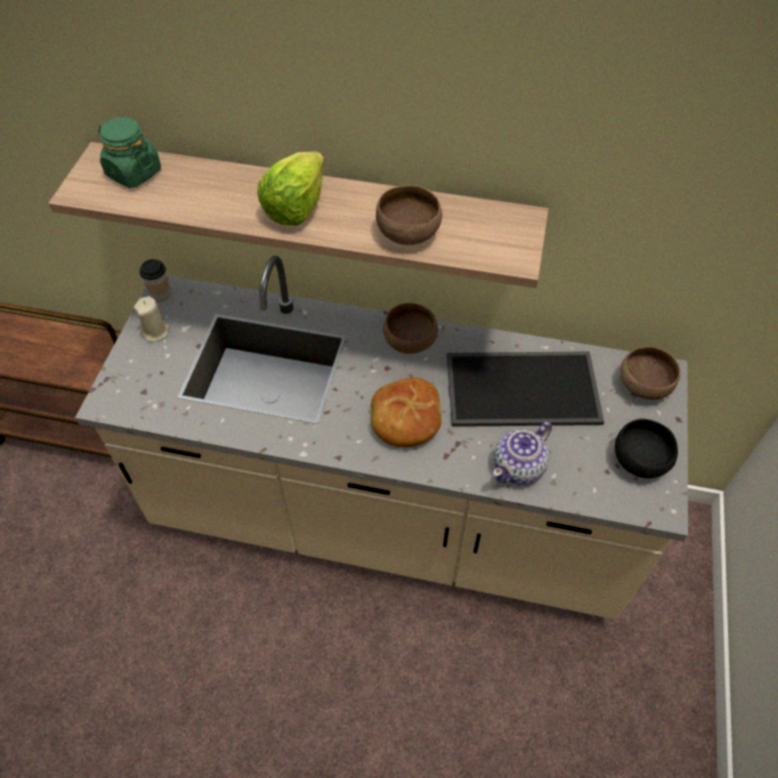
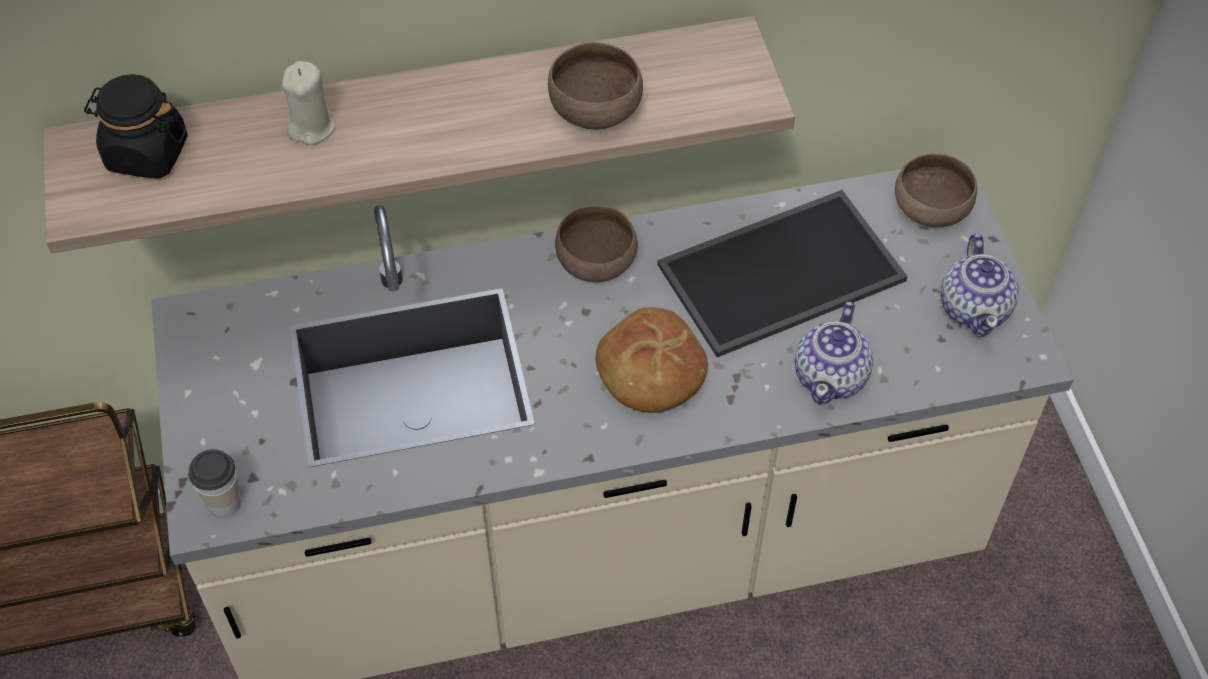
camera: 25 degrees left, 0 degrees up
(133, 173) = (146, 153): green jar -> black jar
(156, 331) = (214, 385): beige candle -> beige candle (311, 127)
(161, 295) = (186, 328): cup -> cup (224, 502)
(296, 207) = (420, 125): lettuce -> none
(641, 460) = (974, 308): black bowl -> teapot

